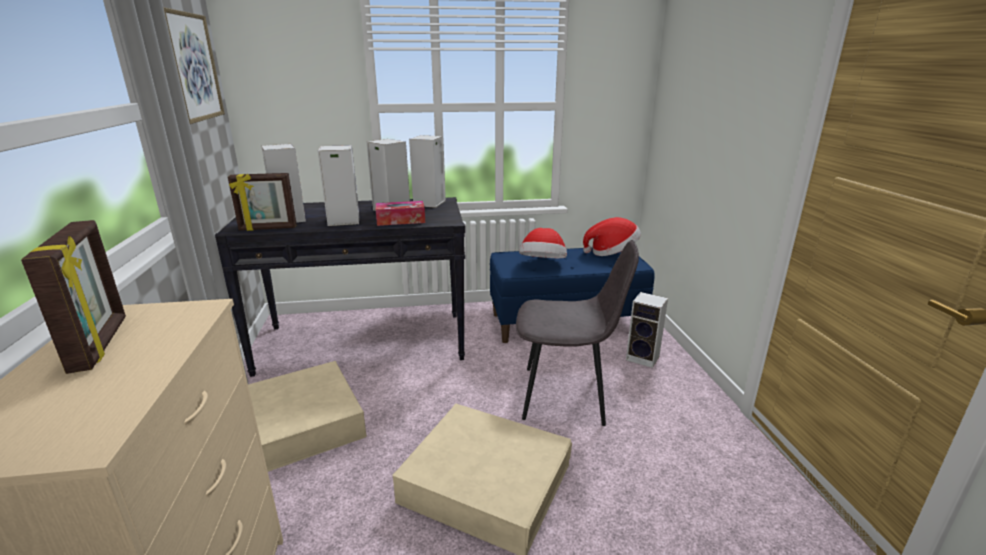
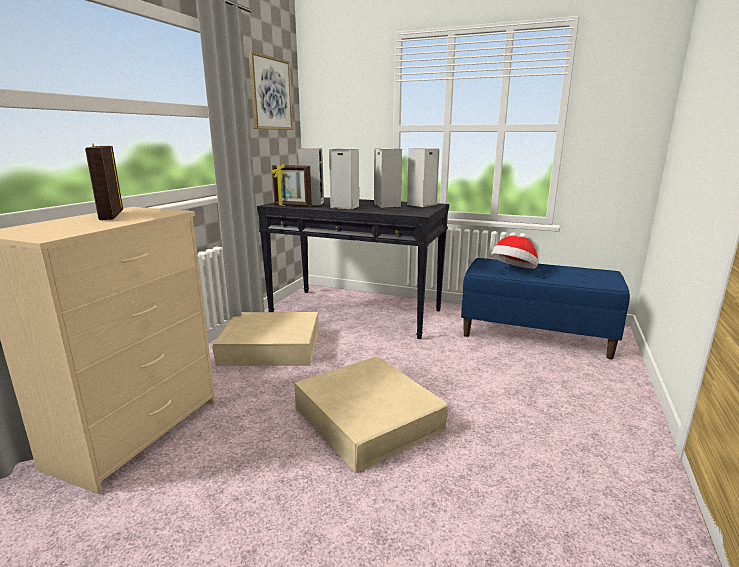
camera: 30 degrees right, 5 degrees down
(101, 344) = (110, 215): picture frame -> picture frame turned 150 degrees clockwise
(401, 220) = (384, 210): tissue box -> none
(566, 395) = (488, 384): grey chair -> none
(612, 253) = (596, 273): hat -> none
(644, 358) = (596, 379): speaker -> none

